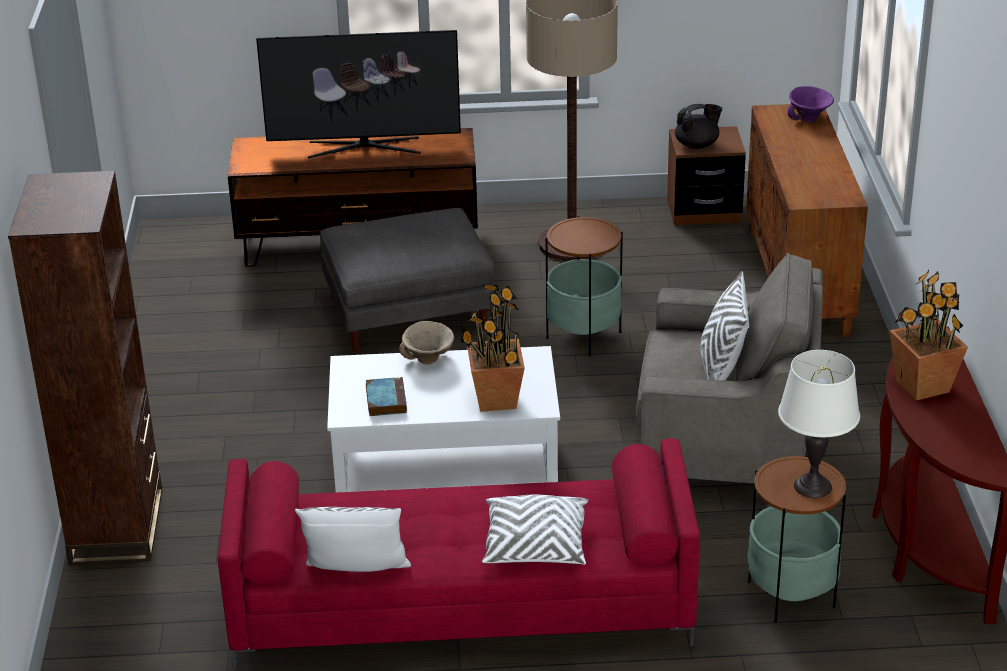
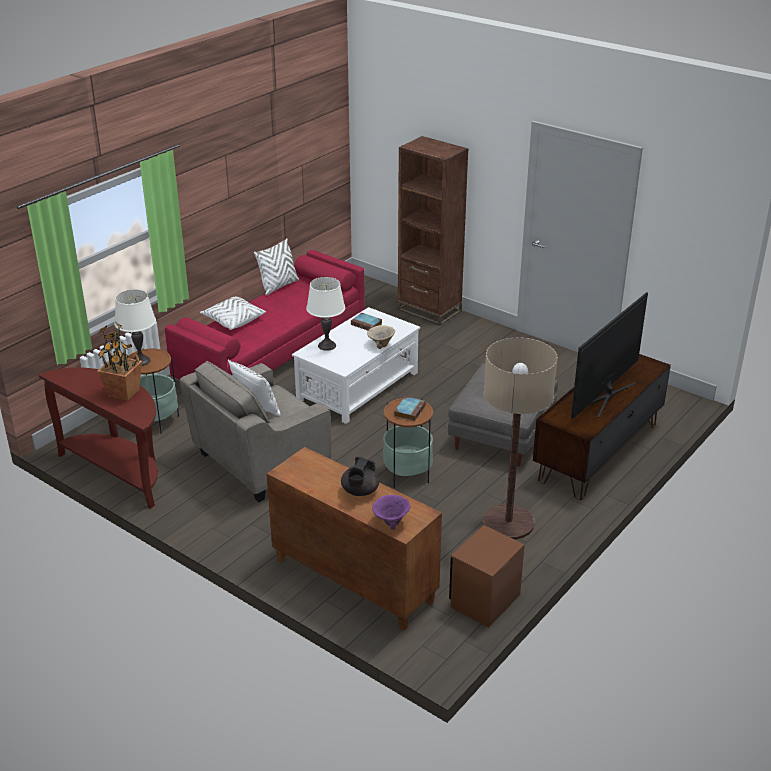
camera: 130 degrees right, 0 degrees up
(495, 400) = (327, 346): potted plant -> white table lamp
(582, 234) = (409, 410): none -> book
(697, 145) = (485, 541): black teapot -> black teapot (359, 491)

